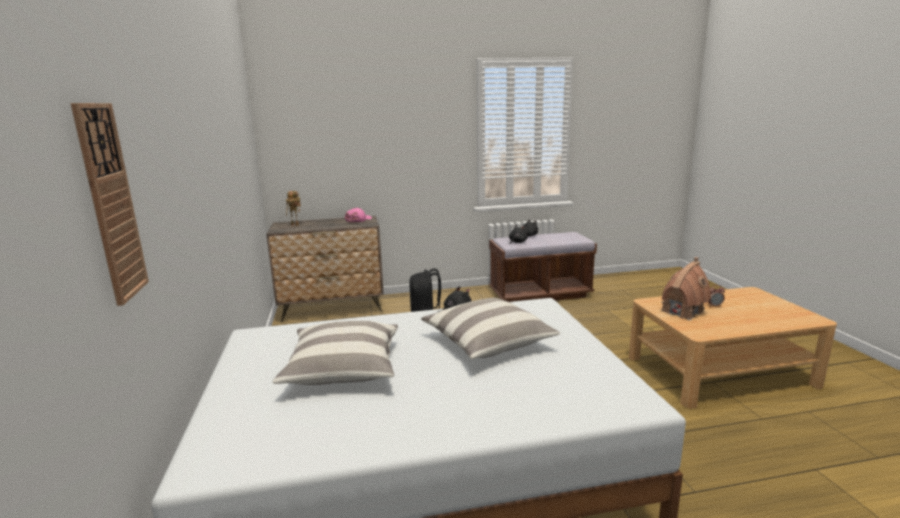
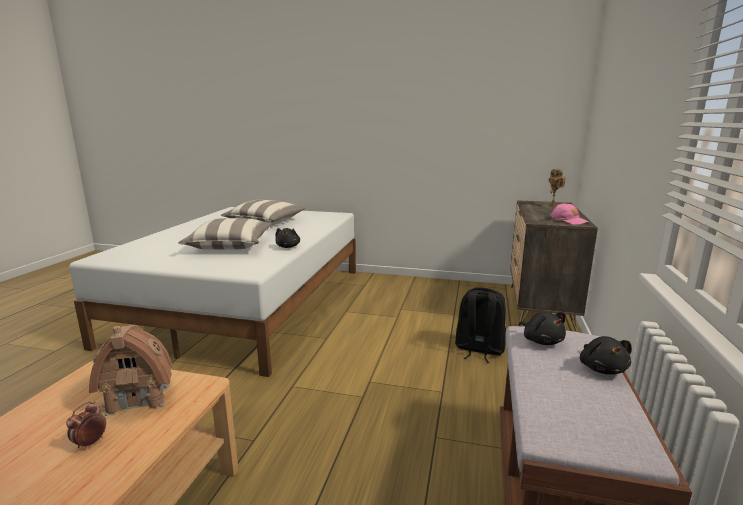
camera: 115 degrees right, 0 degrees up
(111, 203) = (247, 114): wall clock -> none

